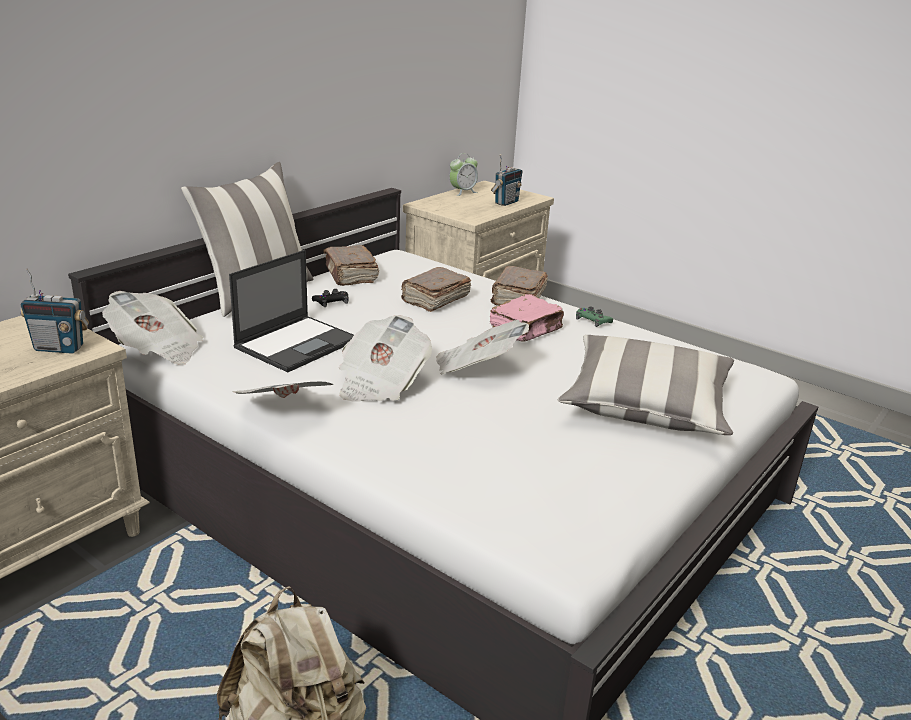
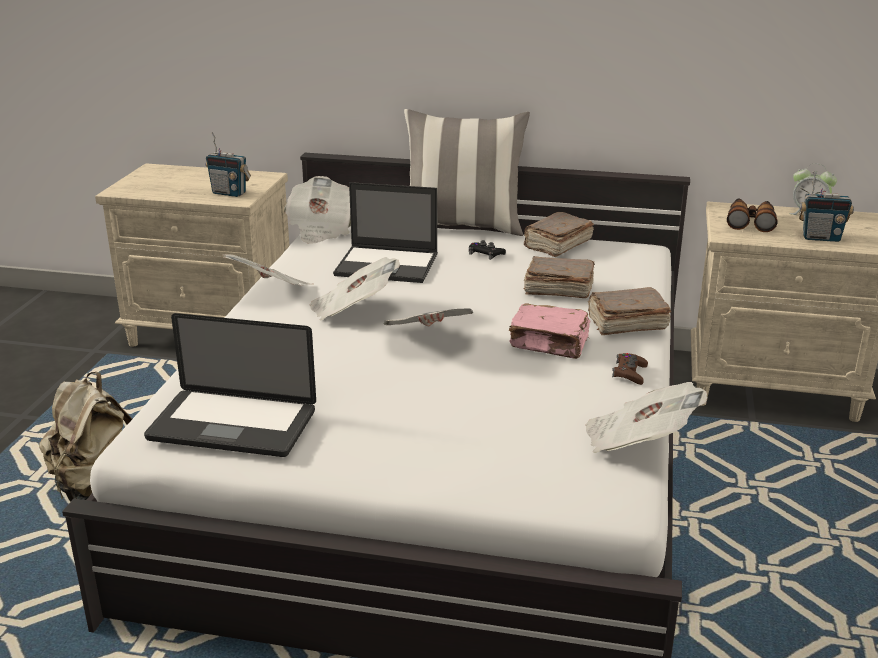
camera: 65 degrees right, 0 degrees up
(59, 348) = (229, 193): radio -> radio turned 45 degrees counterclockwise
(457, 207) = (750, 222): none -> binoculars
(572, 494) = (232, 425): none -> laptop
(592, 321) = (629, 373): green game controller -> brown game controller
(646, 405) = (448, 437): pillow -> none
(690, 348) = (638, 443): none -> newspaper

